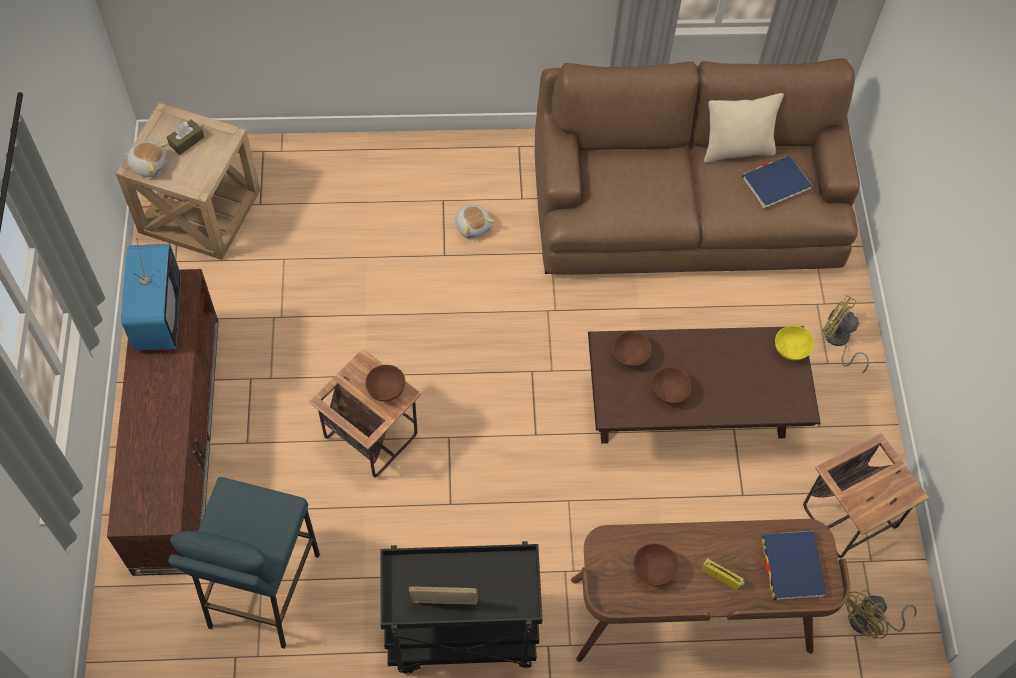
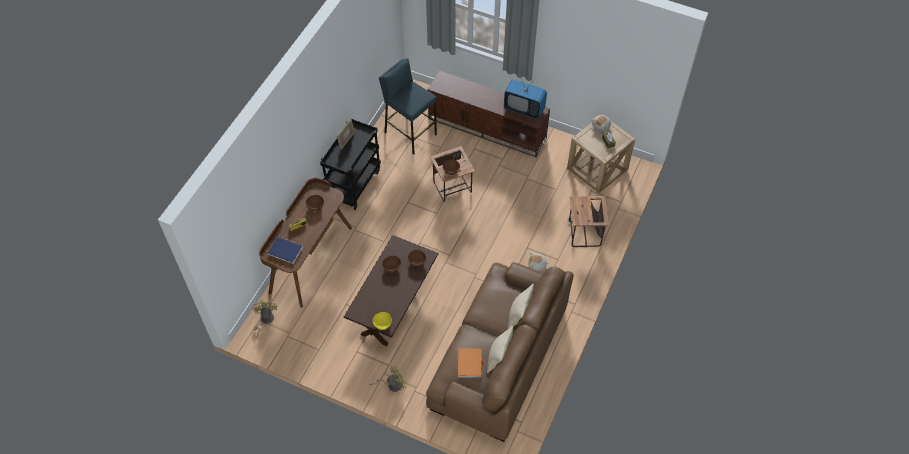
camera: 120 degrees right, 5 degrees down
(642, 151) = (519, 316): none -> beige pillow
(776, 184) = (469, 363): blue book -> orange book
(849, 517) = (310, 339): side table -> side table (584, 234)

